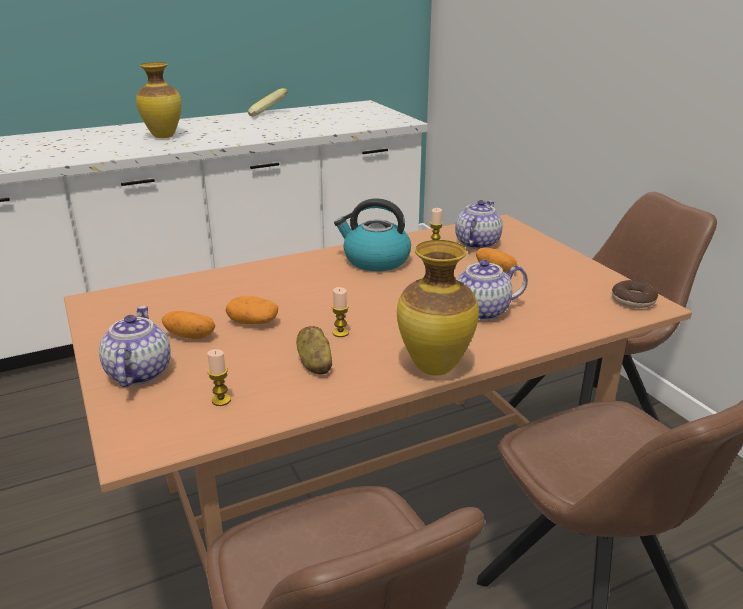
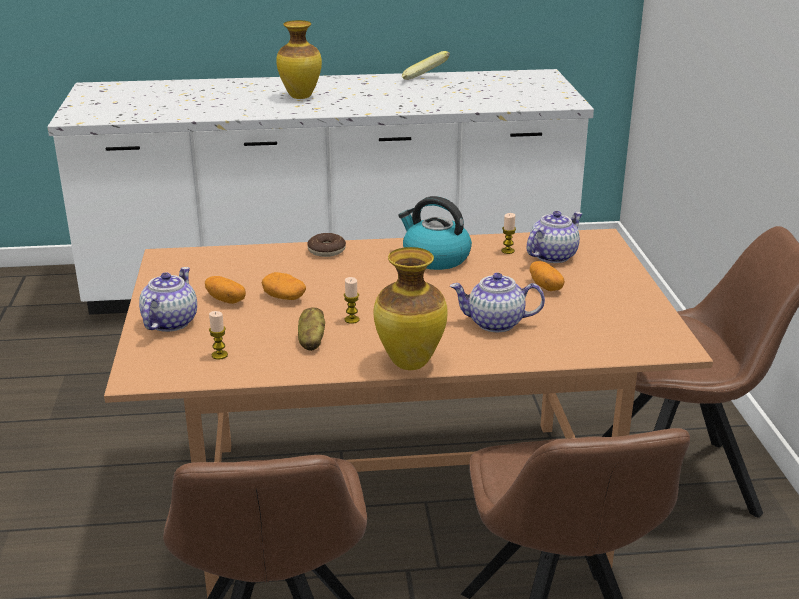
camera: 20 degrees right, 0 degrees up
(633, 301) = (659, 339): donut -> donut (326, 251)

